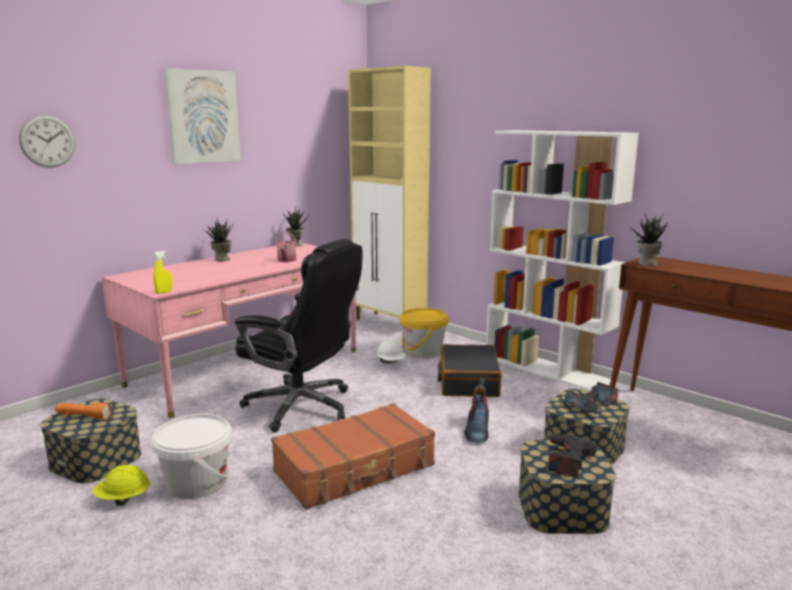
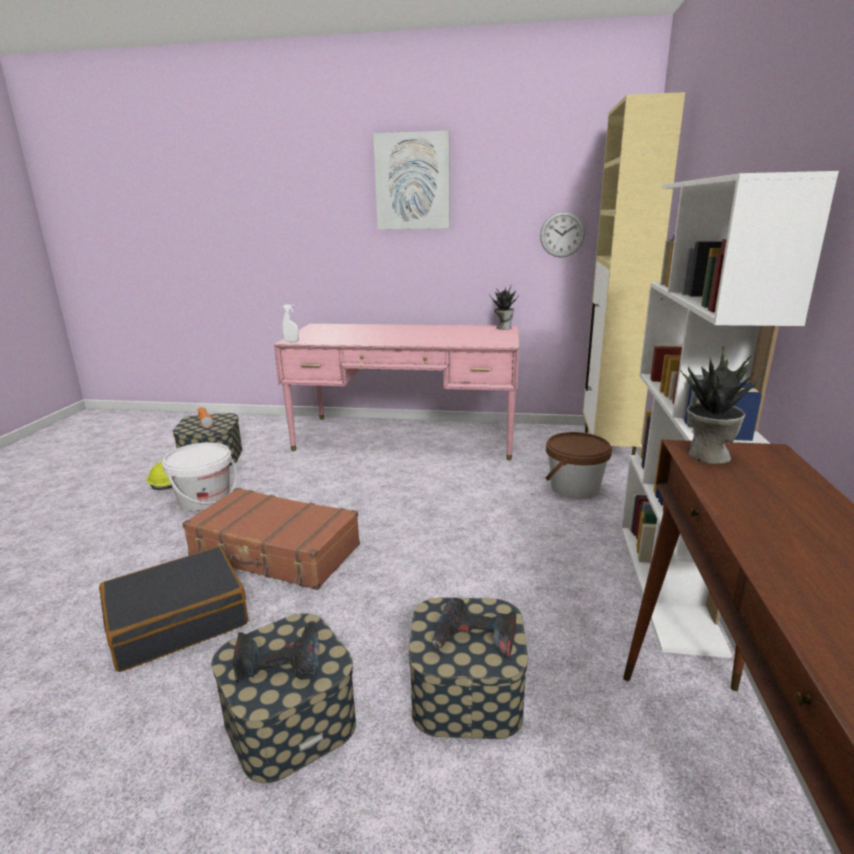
camera: 55 degrees right, 5 degrees up
(47, 141) = (274, 205): wall clock -> wall clock (562, 234)
(164, 292) = (291, 341): yellow spray bottle -> white spray bottle
(221, 260) = (407, 328): potted plant -> none
(286, 260) = (443, 339): watering can -> none
(302, 406) = (364, 484): black office chair -> none
(391, 362) = (514, 484): white hard hat -> none
(423, 350) = (574, 488): yellow bucket -> brown bucket
(468, 381) = (538, 541): black suitcase -> black suitcase (178, 621)
(477, 429) = (425, 589): boot -> none

